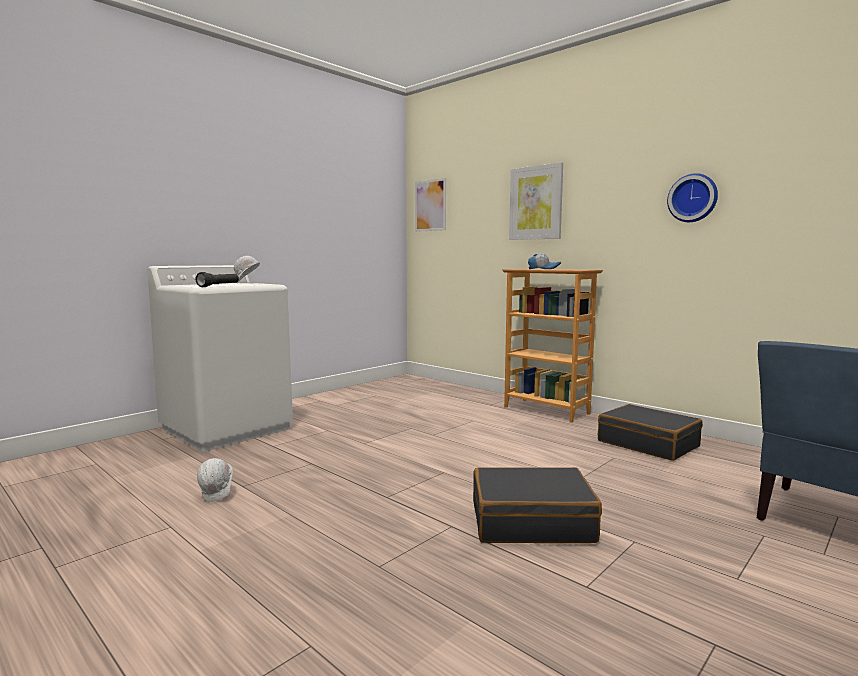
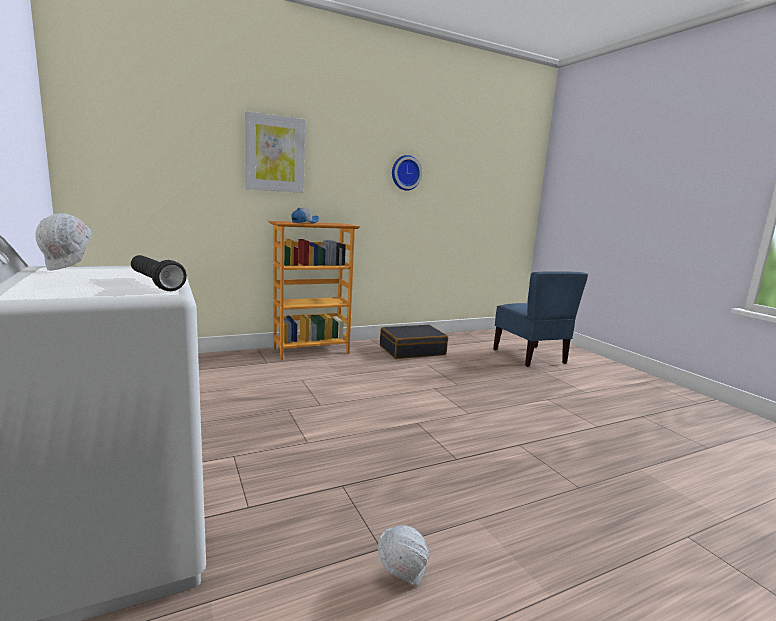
camera: 70 degrees left, 5 degrees up
(430, 205) = (105, 128): picture -> none
(531, 521) = (517, 417): black suitcase -> none

